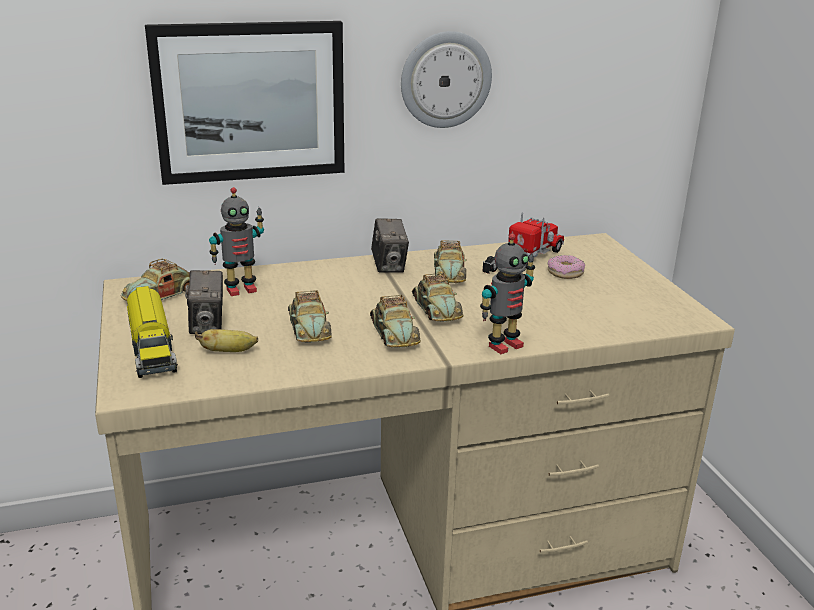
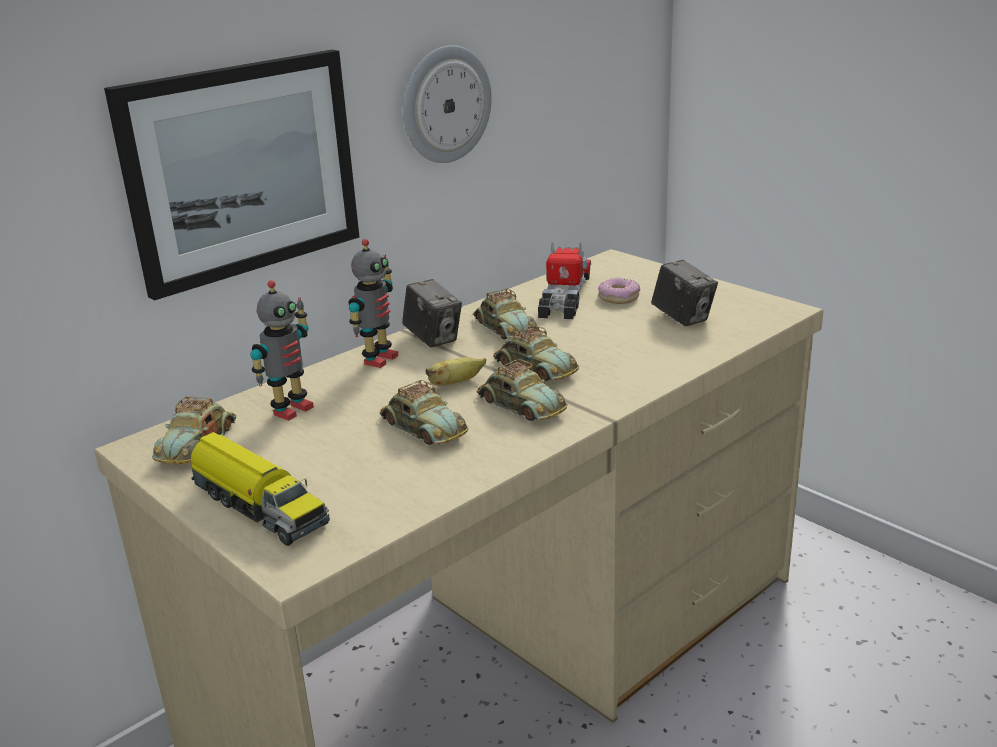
camera: 25 degrees left, 0 degrees up
(208, 326) = (300, 461): camera -> camera (683, 318)
(229, 352) = (362, 482): banana -> banana (455, 383)
(504, 345) = (643, 385): toy robot -> toy robot (378, 359)

